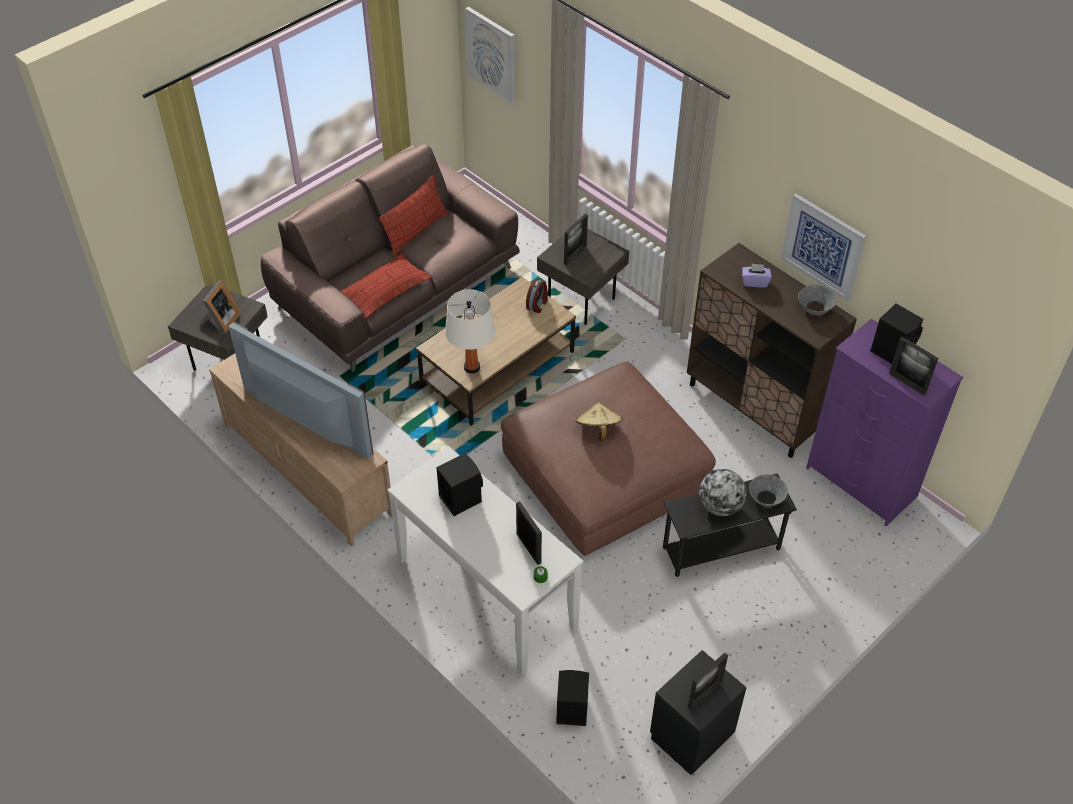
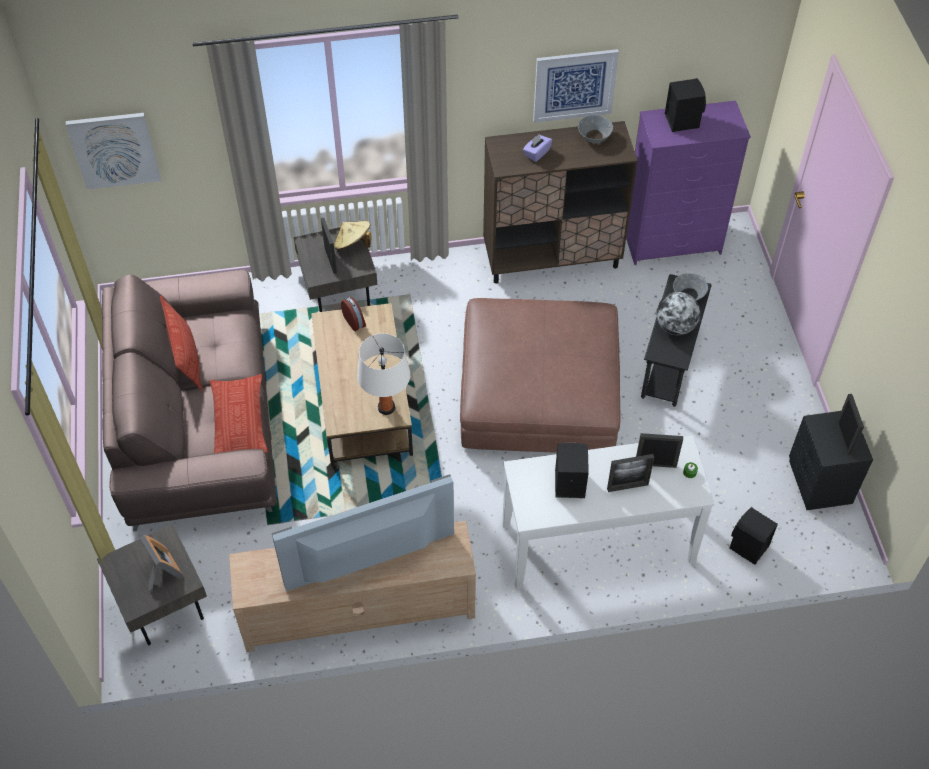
camera: 55 degrees left, 5 degrees up
(598, 429) = (534, 358): beige hat -> beige hat (353, 244)
(907, 383) = (718, 132): picture frame -> picture frame (627, 486)

